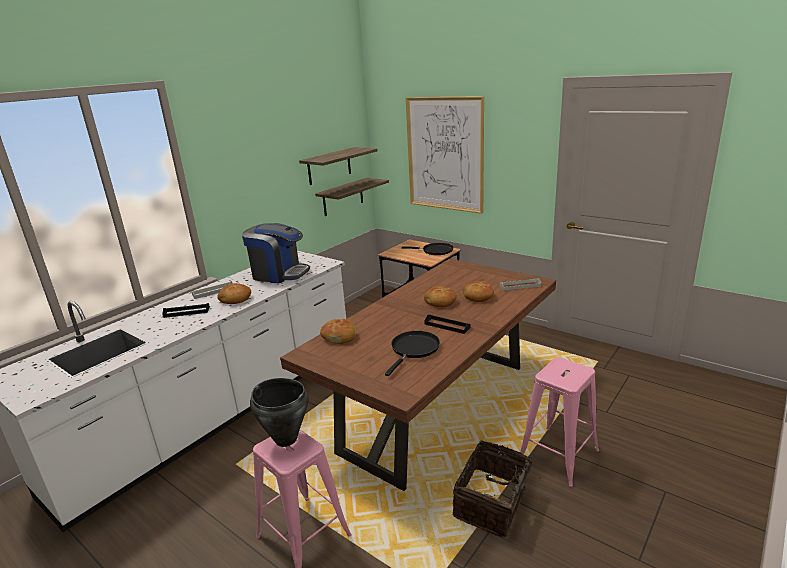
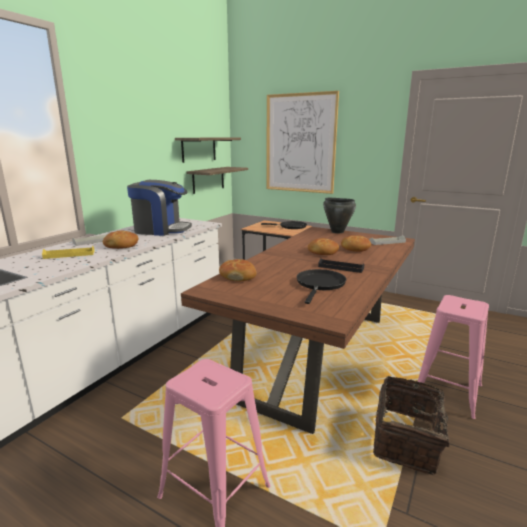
camera: 10 degrees left, 5 degrees down
(186, 312) = (69, 254): black tray -> yellow tray
(286, 439) = (204, 373): black cooking pot -> black cooking pot (337, 231)

